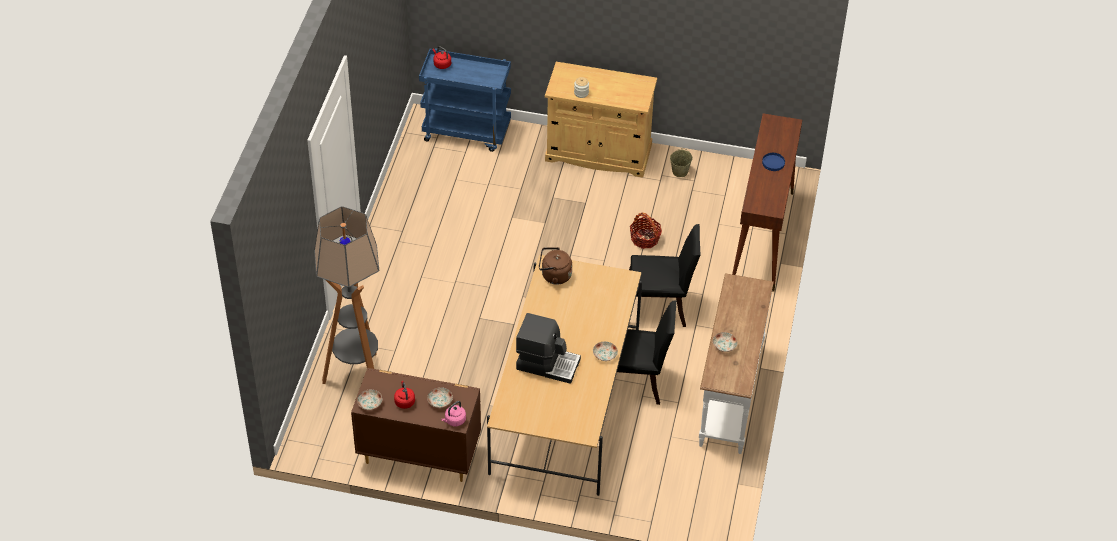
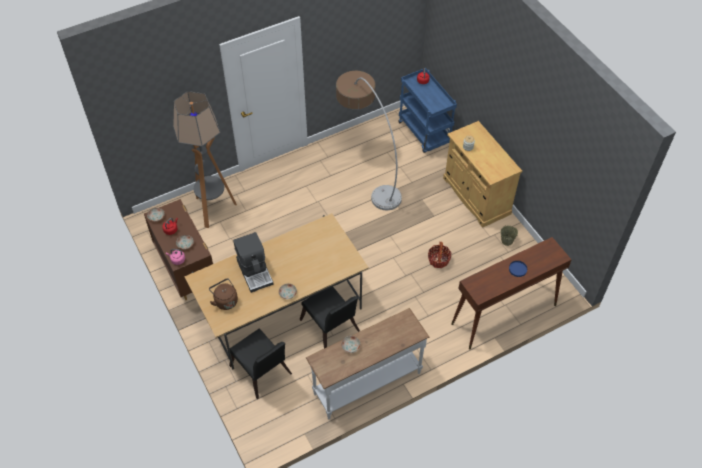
camera: 50 degrees right, 5 degrees up
(460, 211) = (367, 169): none -> floor lamp
(554, 276) = (323, 230): brown kettle -> brown kettle (225, 300)
(660, 306) = (397, 302): black chair -> black chair (262, 373)

